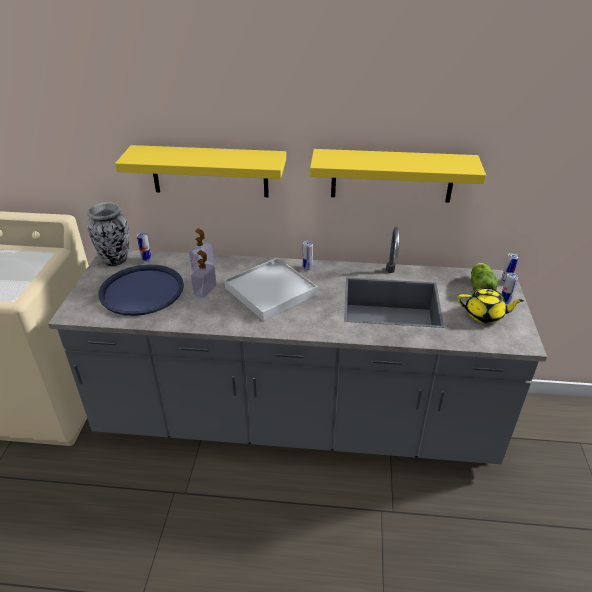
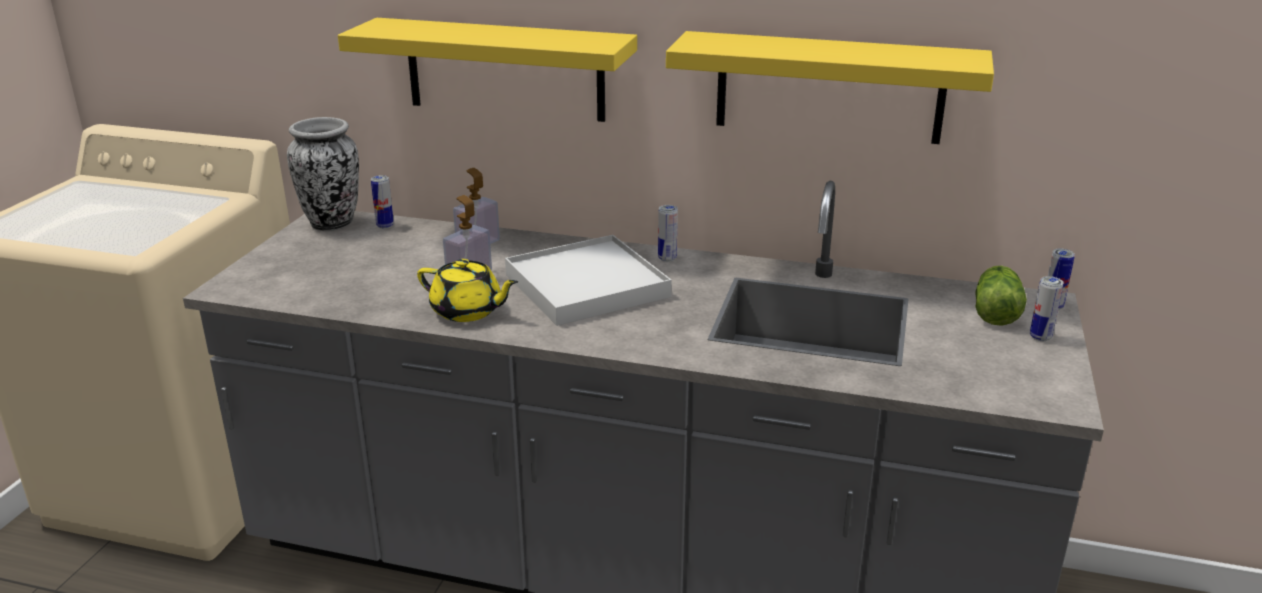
camera: 10 degrees right, 10 degrees down
(142, 290) = (359, 267): blue tray -> none
(485, 315) = (991, 354): yellow teapot -> yellow teapot (468, 311)

